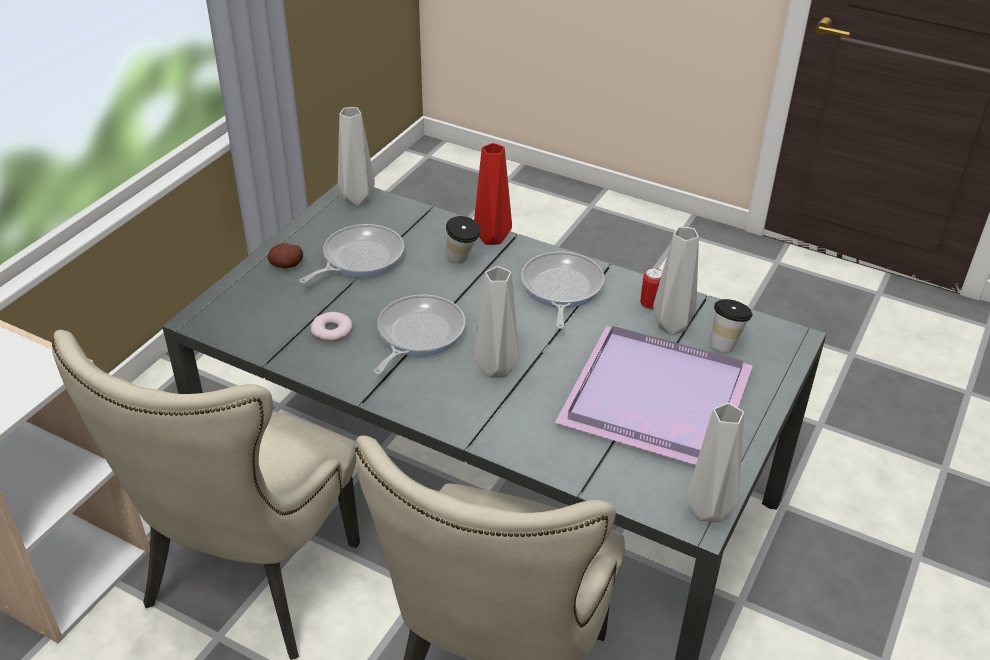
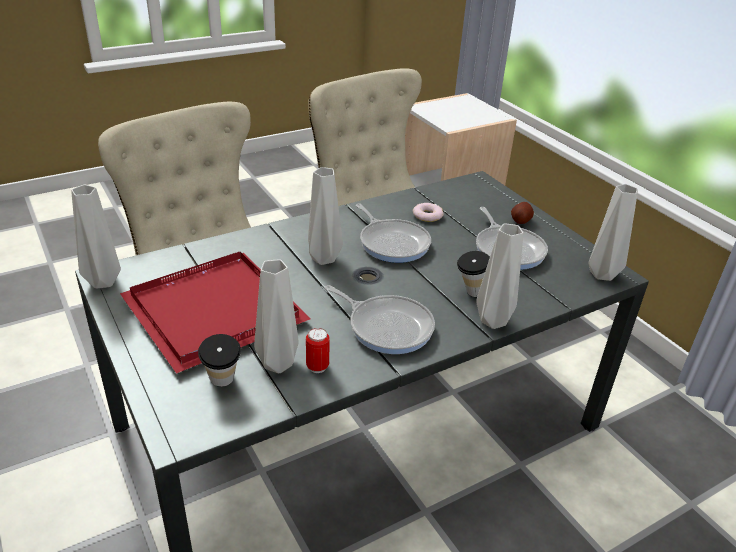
camera: 120 degrees right, 5 degrees down
(490, 239) = (493, 320): red vase -> grey vase
(652, 400) = (215, 309): purple tray -> red tray

